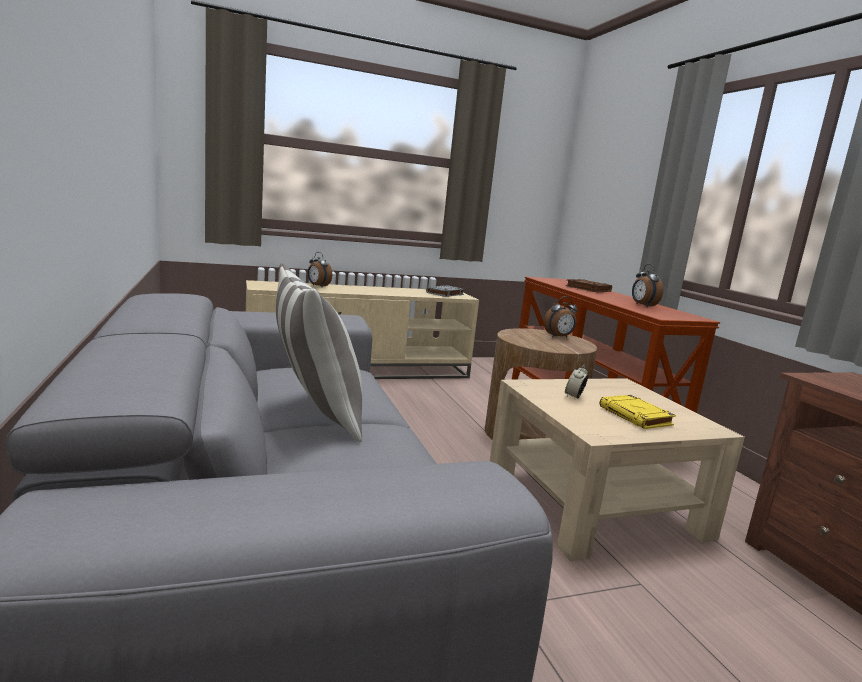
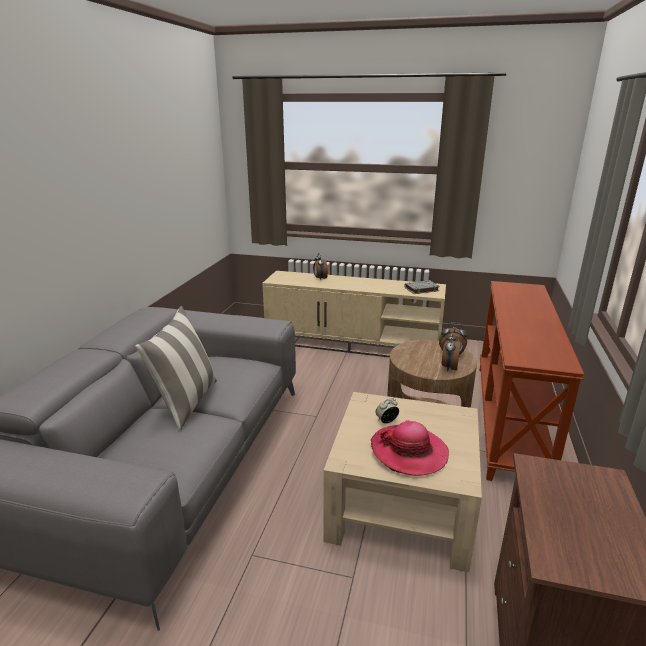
camera: 35 degrees right, 10 degrees up
(587, 289) = (526, 305): brown book -> none
(636, 416) = (409, 452): yellow book -> hat
(642, 305) = (535, 339): alarm clock -> alarm clock (449, 367)

